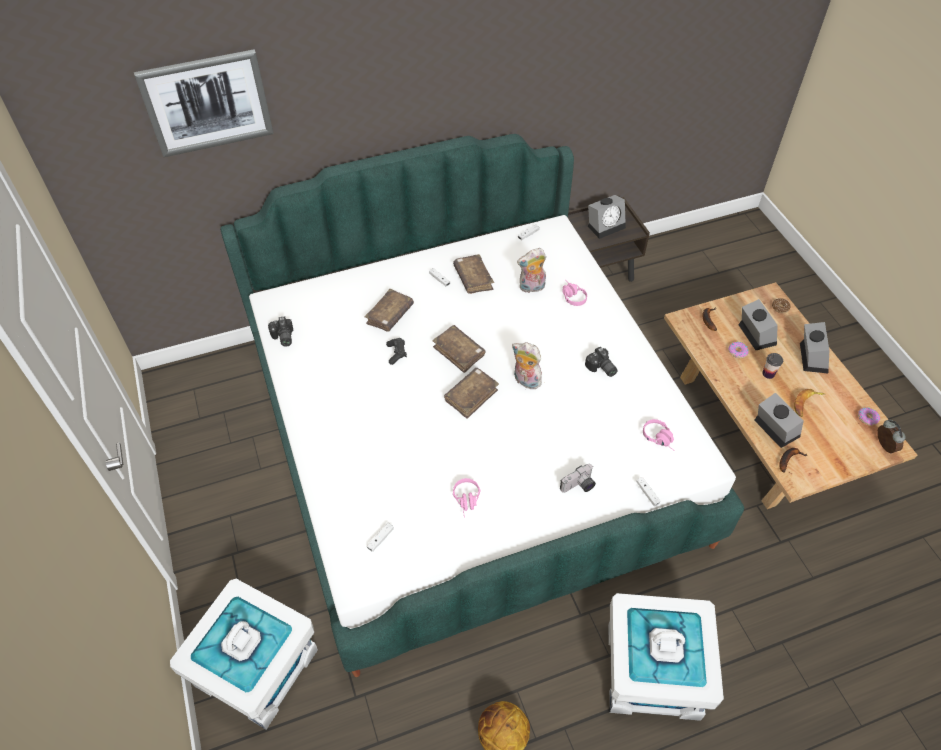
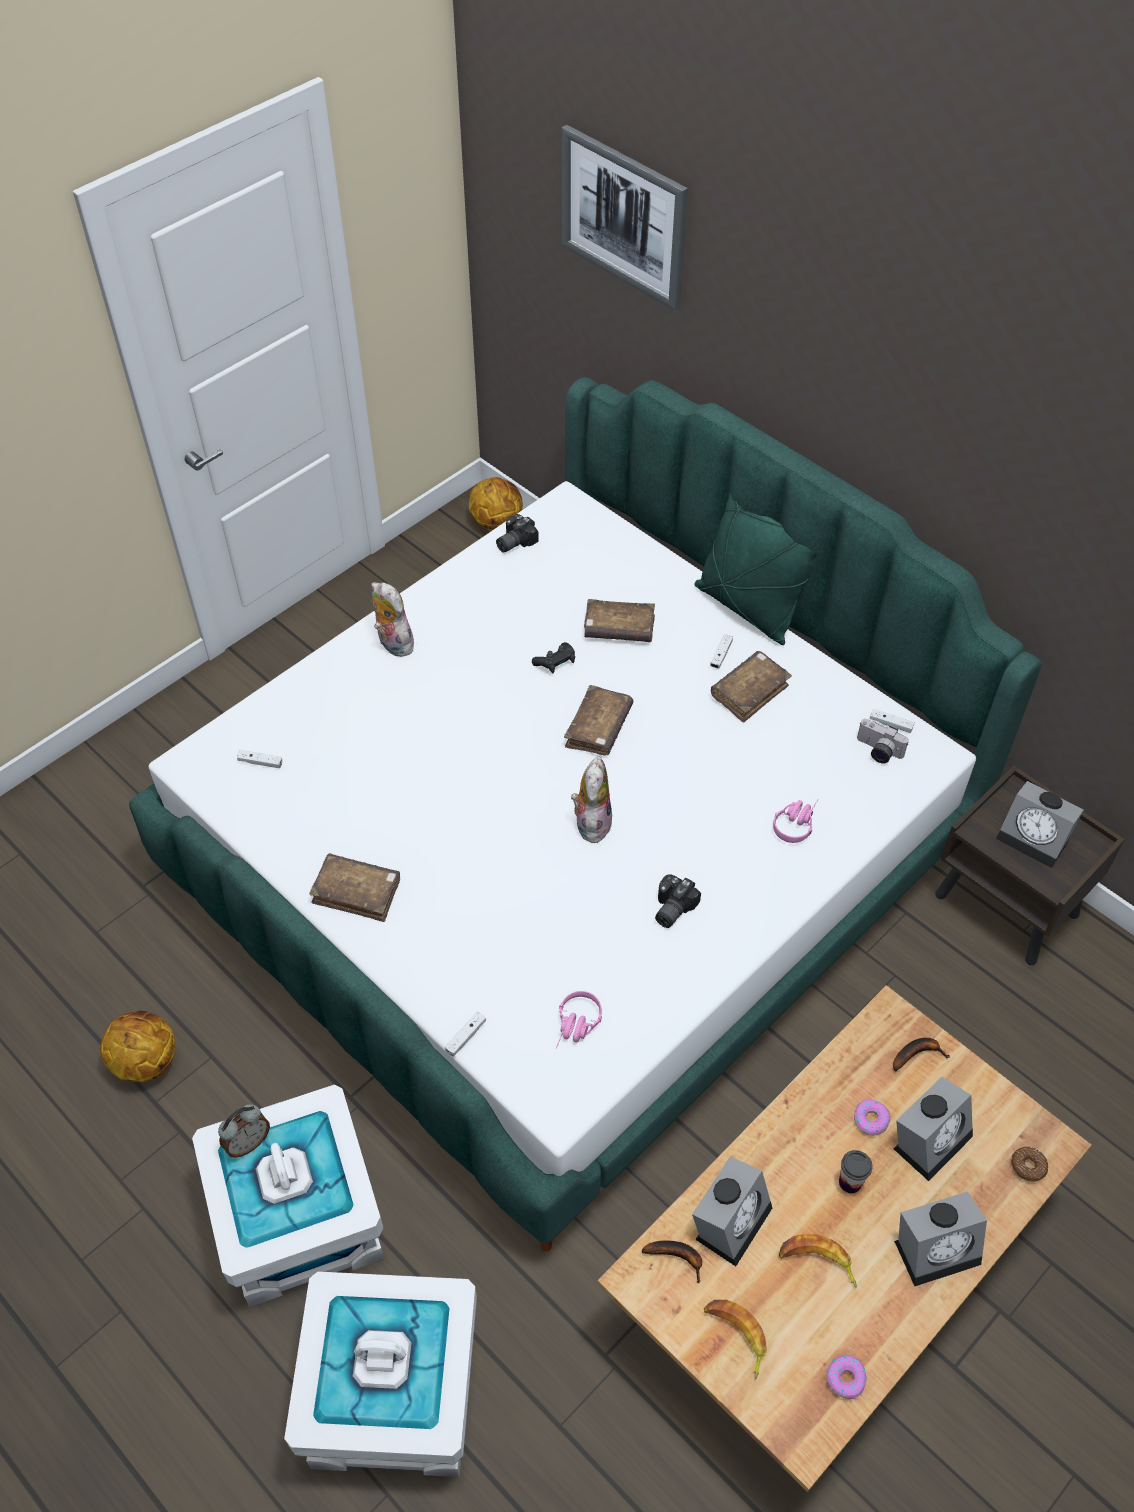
camera: 65 degrees right, 0 degrees up
(185, 375) = (496, 523): none -> basketball
(257, 668) = (144, 777): white storage box -> white storage box (393, 1396)
(413, 255) = (747, 608): none -> green pillow
(467, 501) = (354, 829): pink headphones -> none
(471, 396) = (529, 770): brown book -> brown book (357, 893)
(531, 288) = (779, 767): plush toy -> plush toy (392, 644)
(579, 486) = (439, 948): camera -> camera (877, 751)
(836, 452) = (736, 1336): none -> banana
(883, 446) = (793, 1419): alarm clock -> alarm clock (248, 1142)

